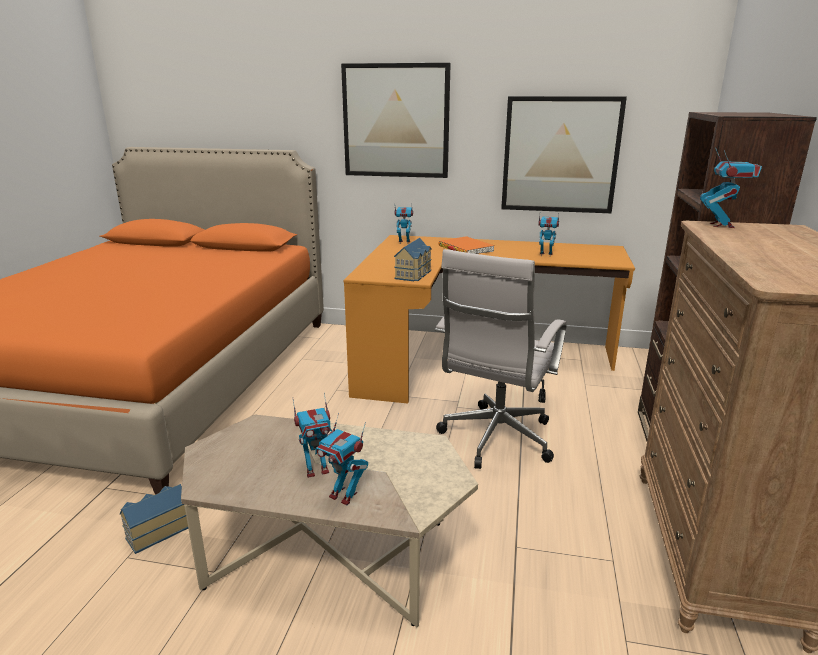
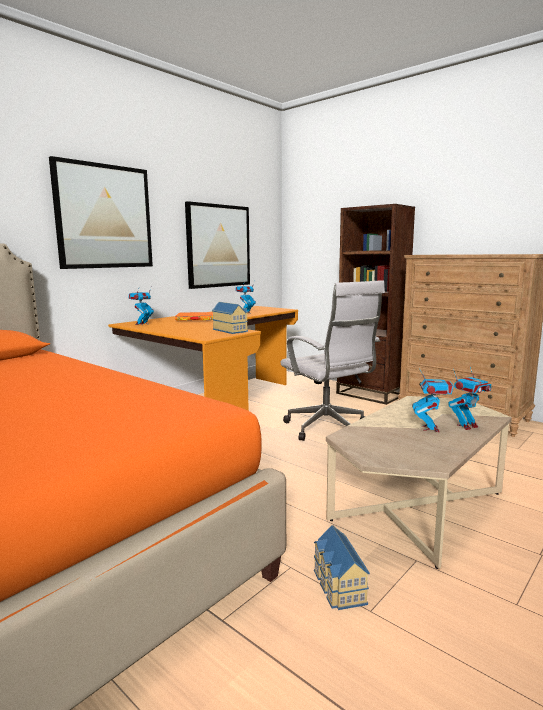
camera: 60 degrees left, 10 degrees down
(722, 225) = (420, 254): toy robot -> none

